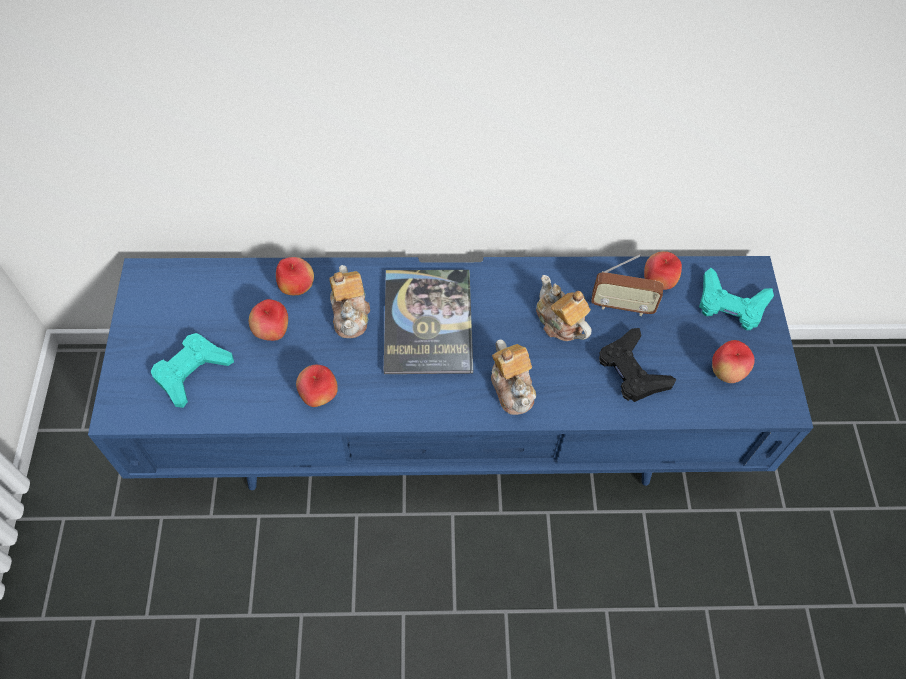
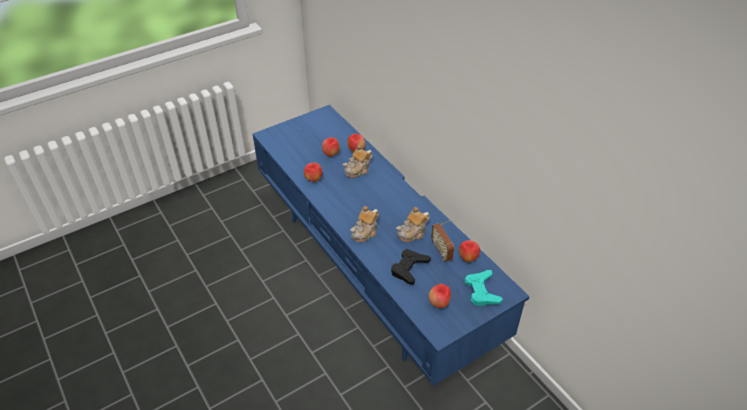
camera: 60 degrees right, 15 degrees down
(192, 372) = (296, 143): turquoise game controller -> none
(428, 322) = (374, 193): book -> none
(559, 322) = (412, 233): teapot -> teapot turned 150 degrees counterclockwise

